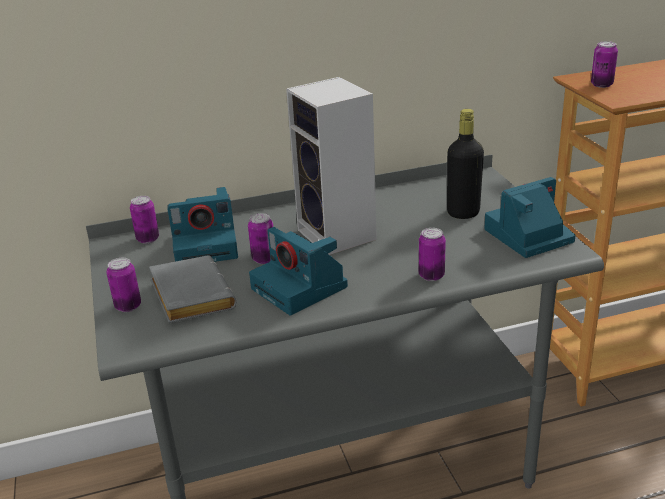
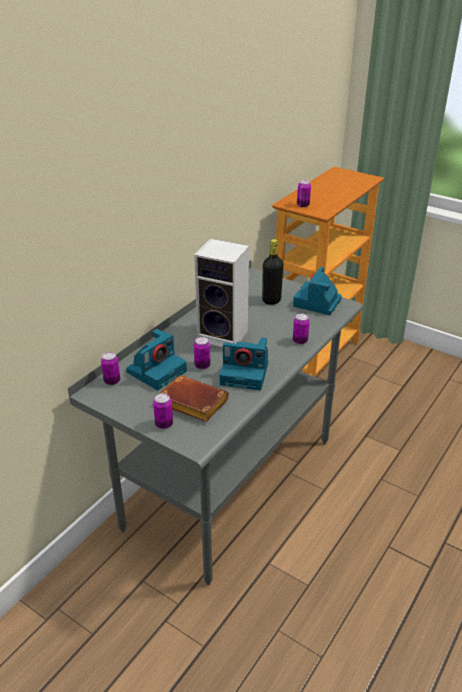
camera: 40 degrees left, 5 degrees up
(189, 296) = (190, 403): grey book -> brown book

